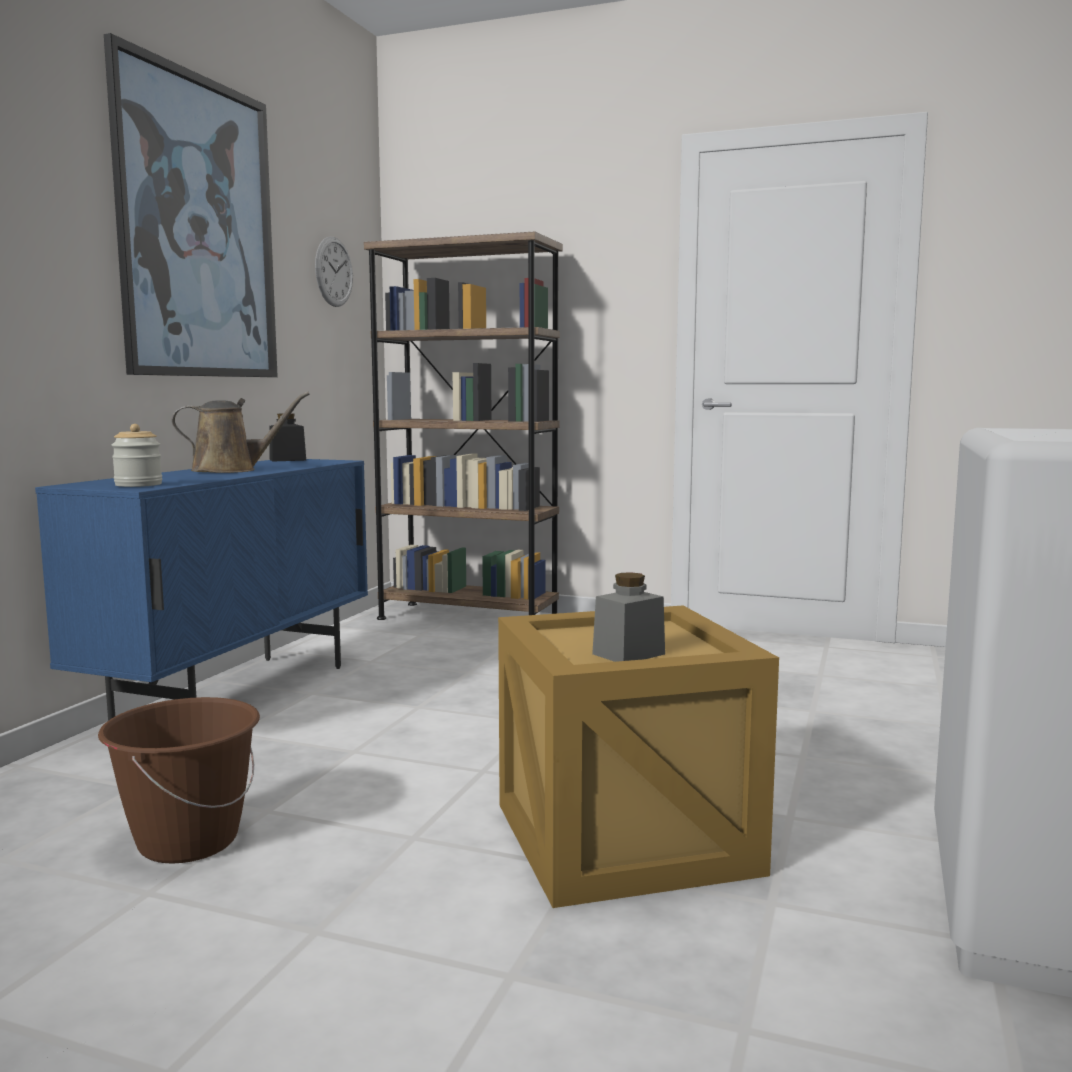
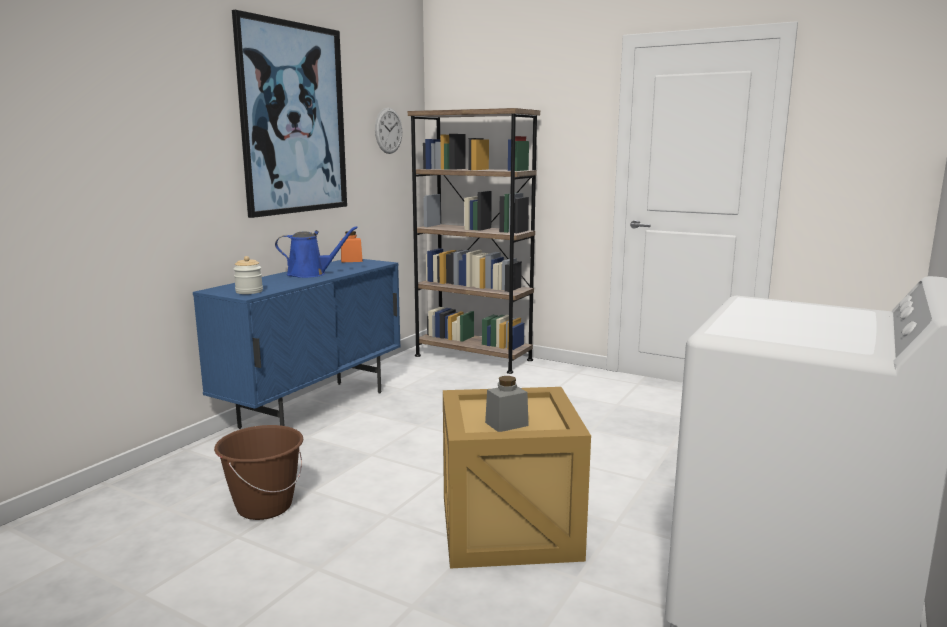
camera: 10 degrees right, 5 degrees up
(231, 470) = (310, 274): brown watering can -> blue watering can
(287, 460) = (351, 260): black jar -> orange jar

